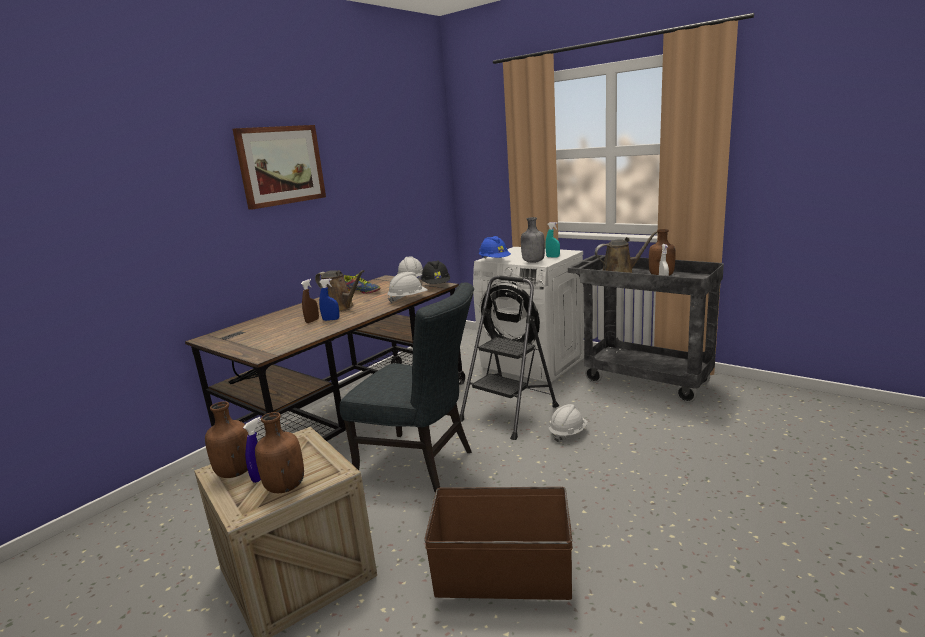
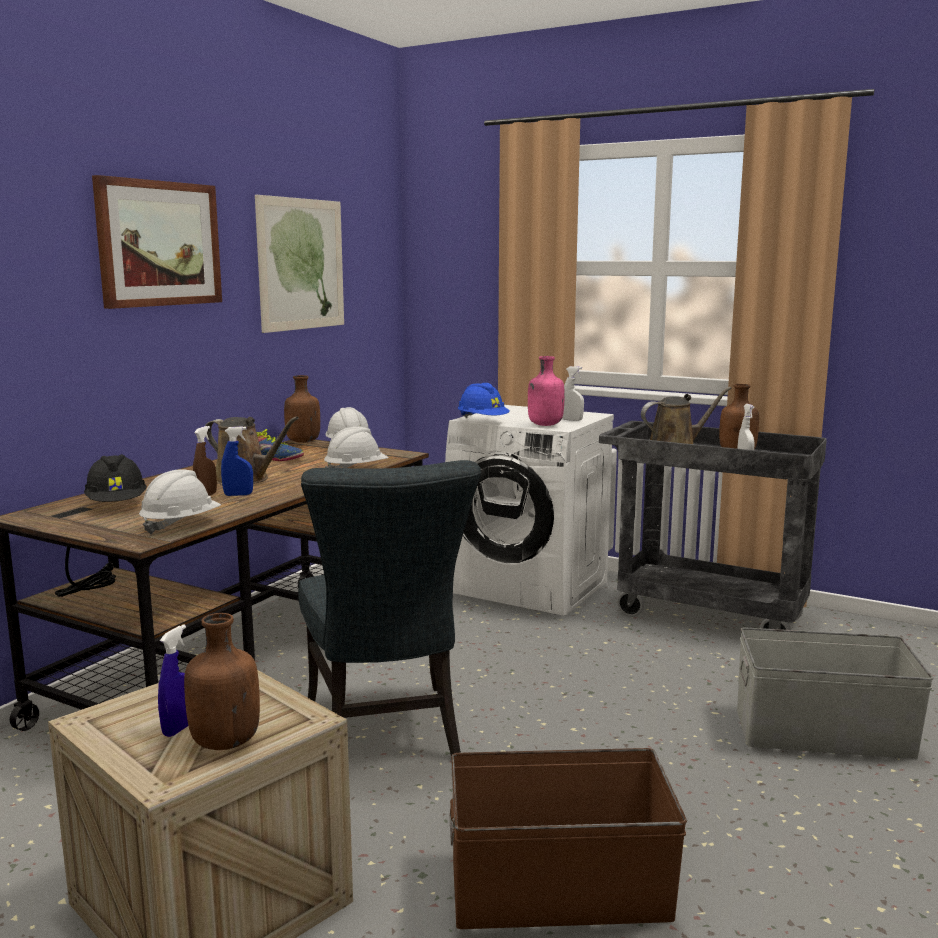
camera: 10 degrees left, 5 degrees down
(234, 472) = (125, 723): brown bottle -> brown bottle (302, 441)
(379, 167) = (301, 264): none -> picture
(422, 464) = (386, 735): grey chair -> grey chair turned 60 degrees clockwise
(436, 286) = (394, 454): black hard hat -> black hard hat (117, 505)
(510, 411) = (511, 657): black step ladder -> none
(532, 262) = (544, 425): grey bottle -> pink bottle
(553, 257) = (572, 420): turquoise spray bottle -> white spray bottle
(567, 433) = (609, 688): white hard hat -> white hard hat (181, 525)
(703, 467) = (821, 732): none -> grey storage box

